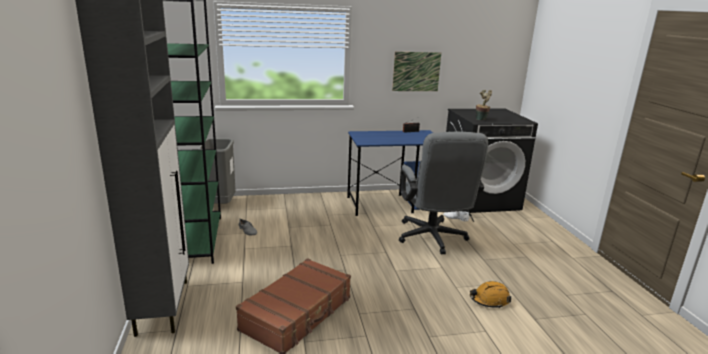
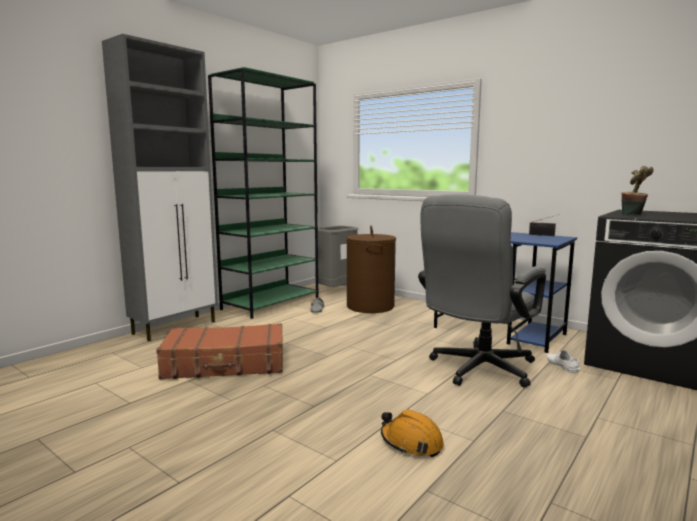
camera: 50 degrees right, 10 degrees down
(280, 212) = (370, 306): none -> brown laundry basket
(416, 71) = (567, 154): picture -> none

